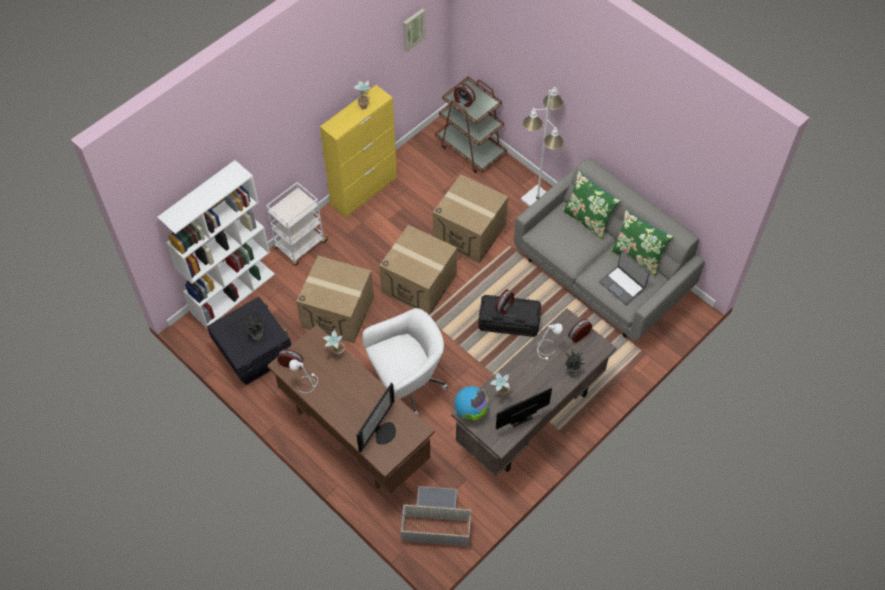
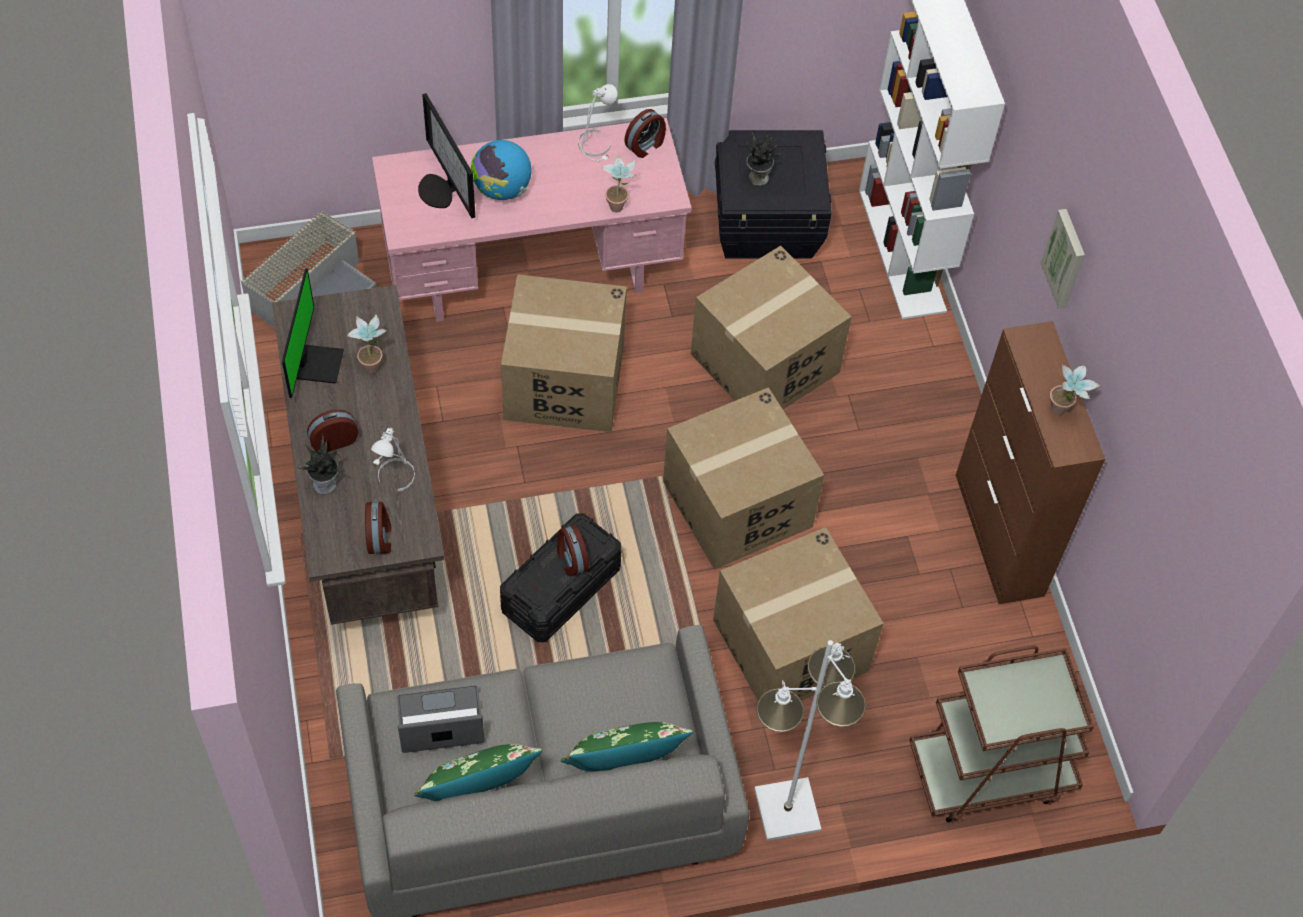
camera: 120 degrees right, 0 degrees up
(300, 245) = (938, 381): white cart -> none
(353, 434) = (534, 272): brown desk -> pink desk
(364, 190) = (999, 535): yellow cabinet -> brown cabinet
(406, 383) = (564, 381): white office chair -> cardboard box
(413, 29) = (1176, 530): picture -> picture (1066, 258)
(463, 101) = (1032, 685): alarm clock -> alarm clock (333, 440)
(471, 411) = (378, 310): globe -> globe (502, 189)

